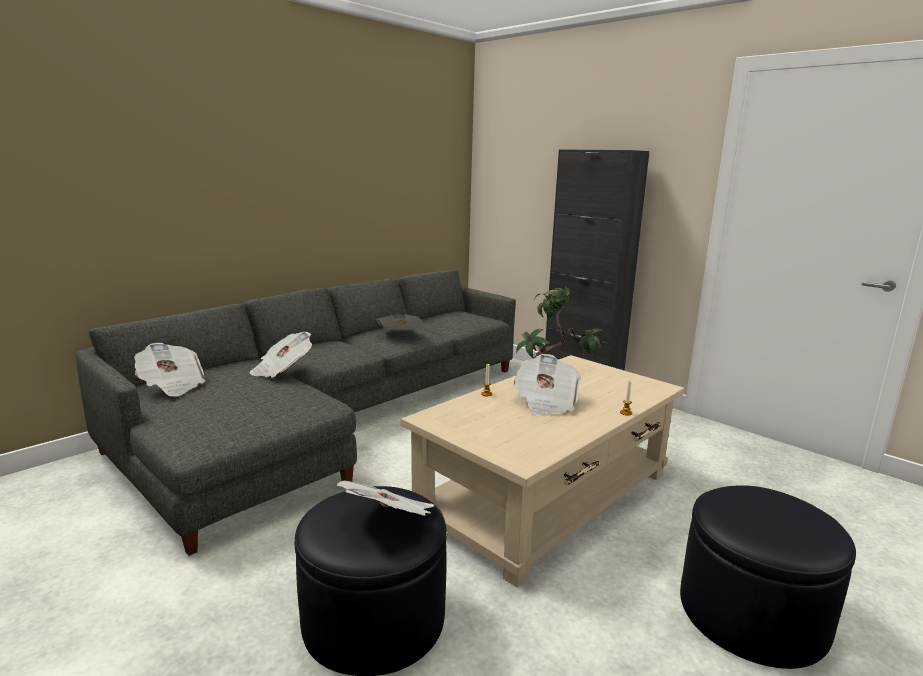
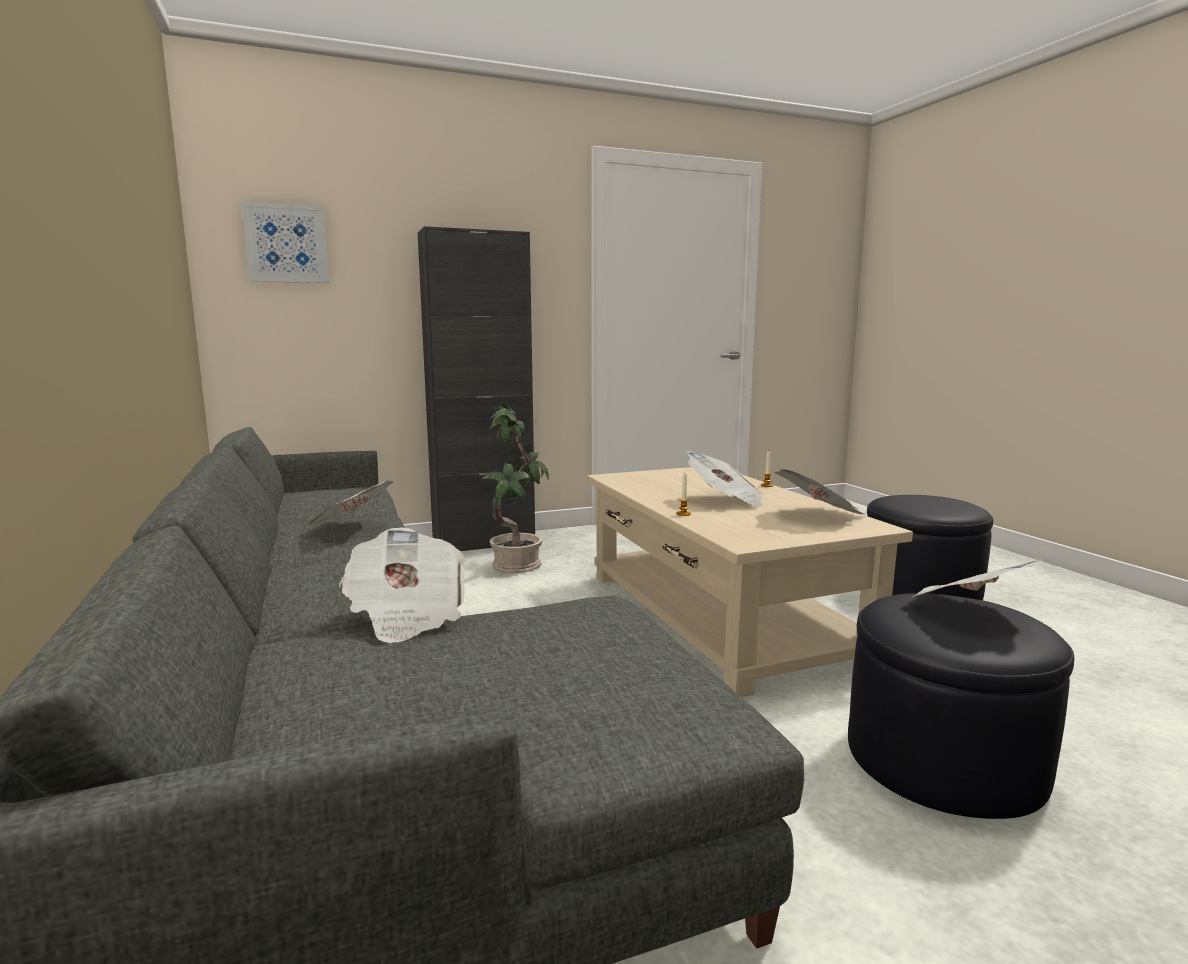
camera: 65 degrees left, 5 degrees down
(172, 385) = (347, 734): newspaper -> newspaper (819, 516)
(511, 160) = (286, 243): none -> picture

